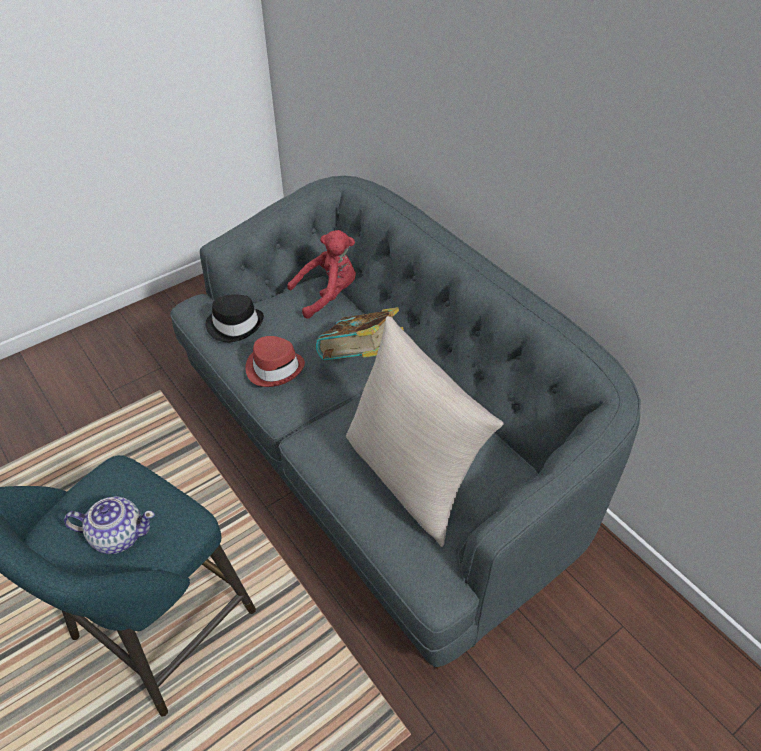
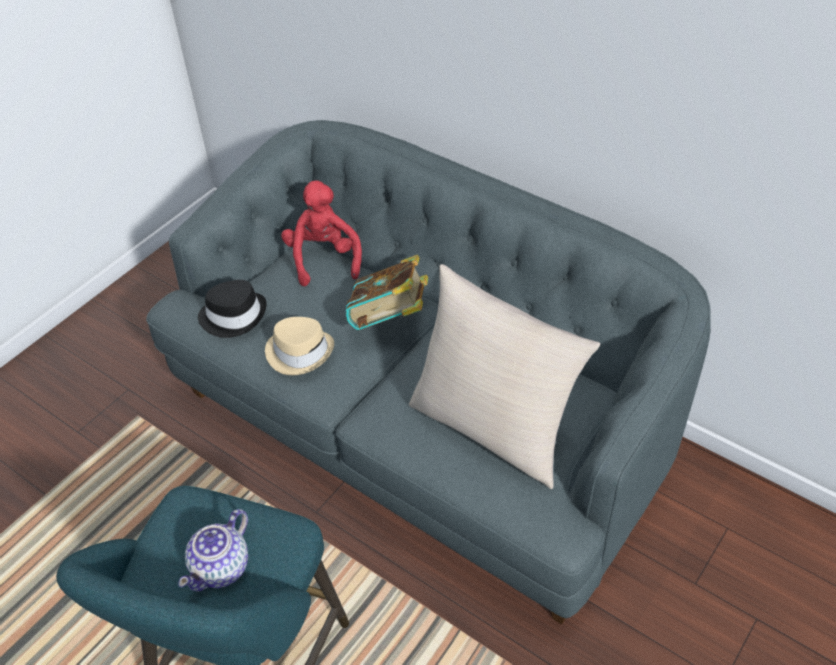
camera: 15 degrees left, 0 degrees up
(118, 535) = (222, 567): teapot -> teapot turned 135 degrees clockwise
(274, 368) = (300, 352): red hat -> beige hat
(328, 294) = (323, 258): red plush toy -> red plush toy turned 60 degrees counterclockwise

